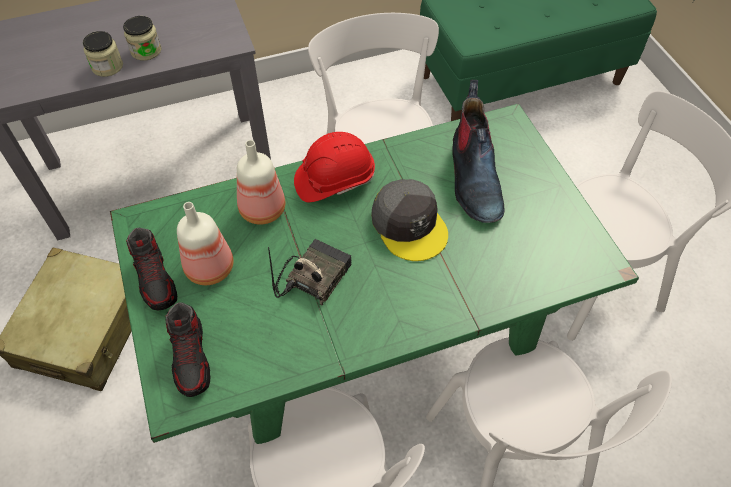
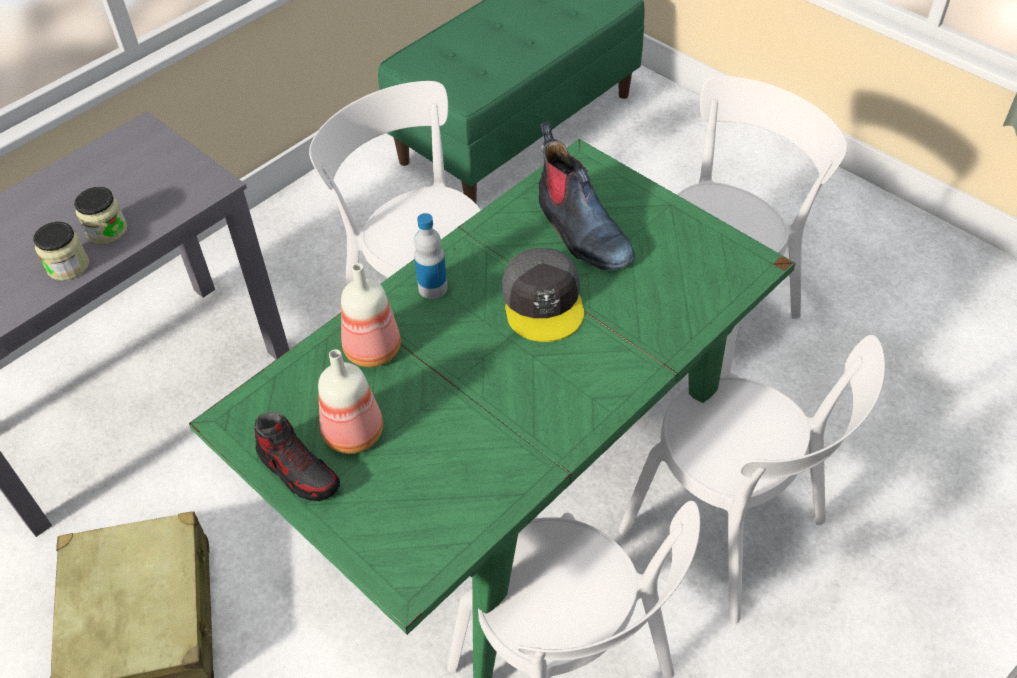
camera: 25 degrees left, 5 degrees down
(191, 358) = (396, 530): shoe -> none
(313, 276) = (475, 394): radio -> none
(334, 180) = (433, 288): red hard hat -> bottle
(409, 224) = (543, 301): grey cap -> grey cap turned 45 degrees clockwise

